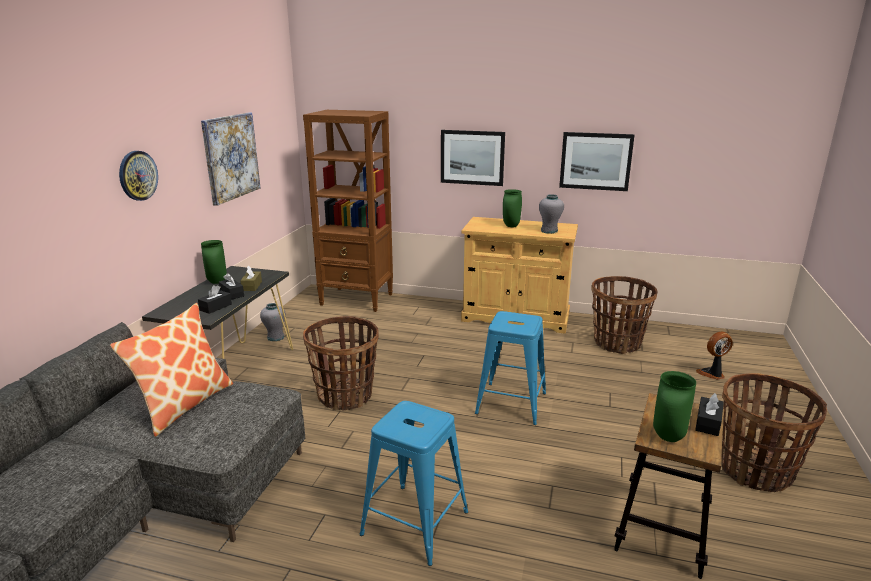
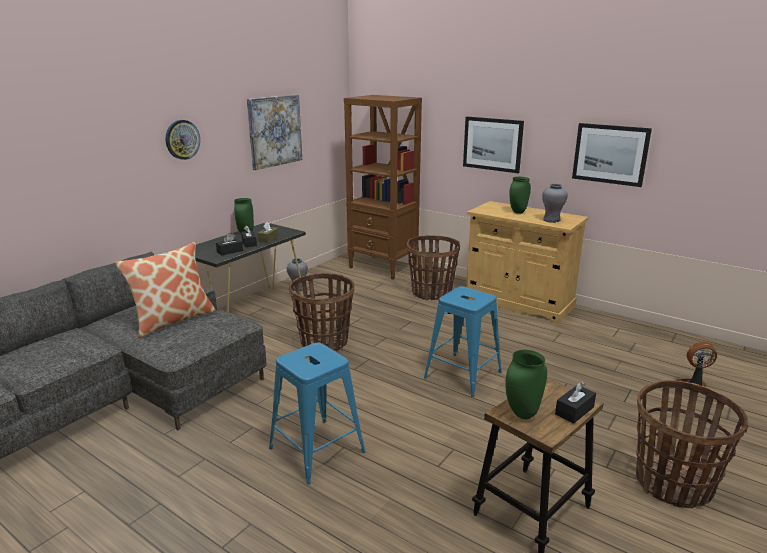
camera: 20 degrees right, 0 degrees up
(617, 343) = (607, 340): basket -> basket (431, 292)

